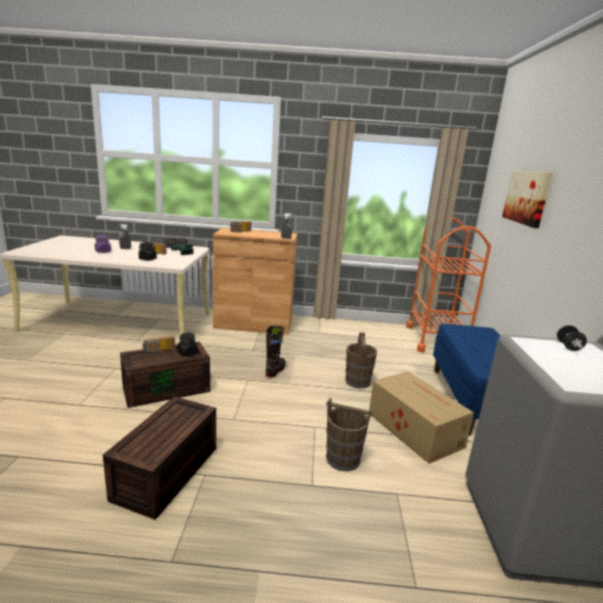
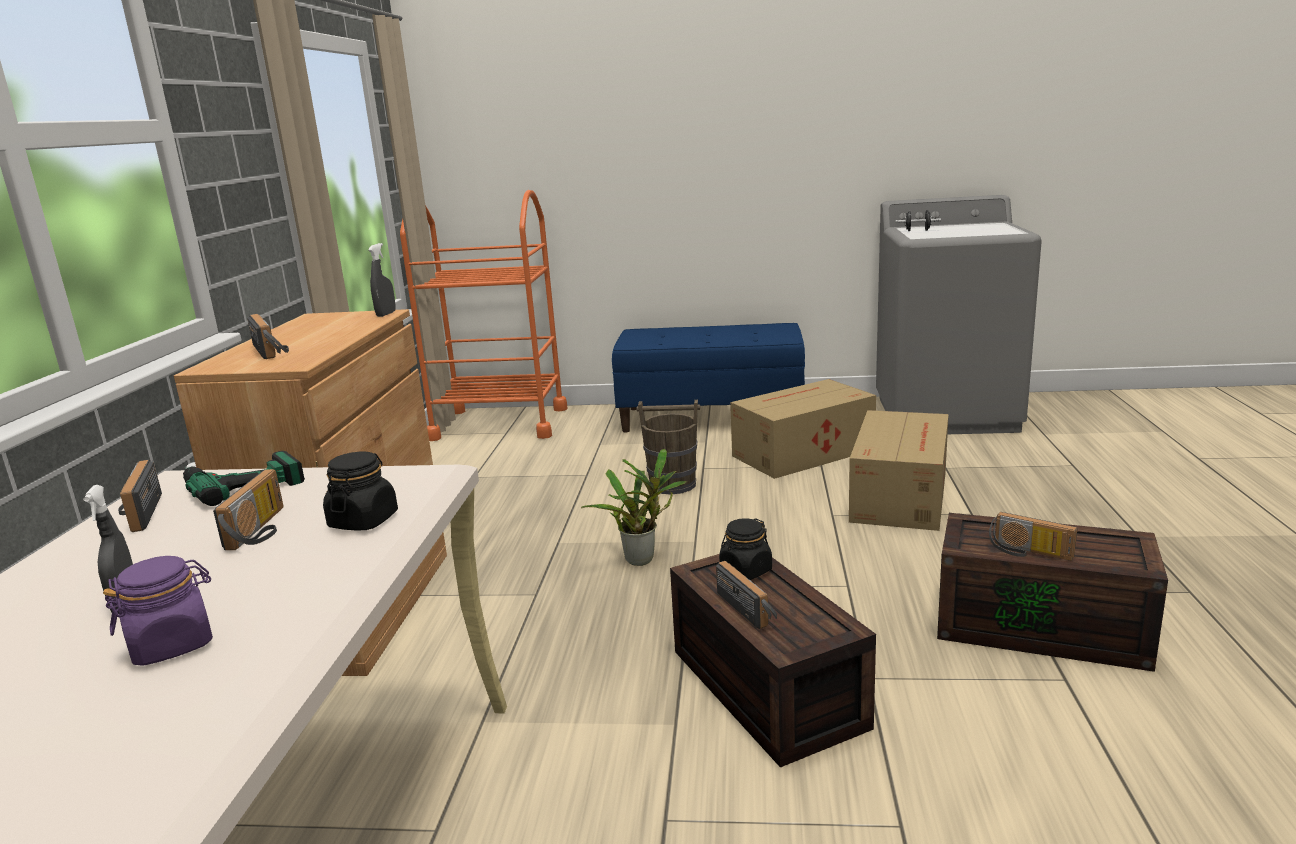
camera: 85 degrees left, 0 degrees up
(158, 419) = (1028, 553): none -> radio
(275, 371) = (643, 559): black boot -> potted plant
(343, 459) = (901, 495): brown bucket -> cardboard box
(527, 197) = (598, 122): picture -> none

